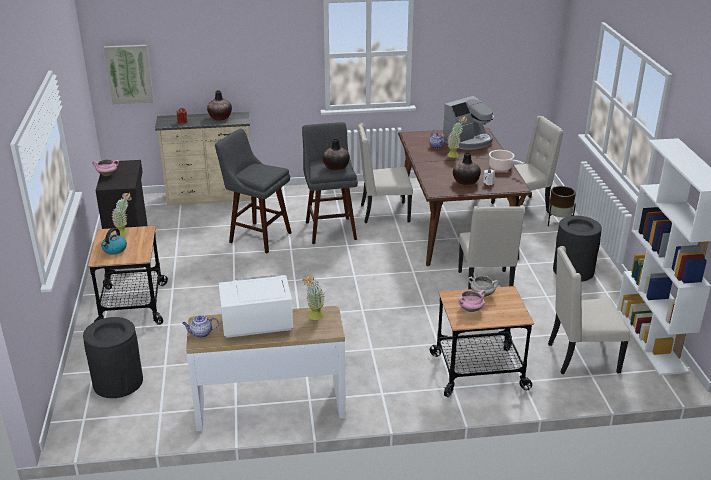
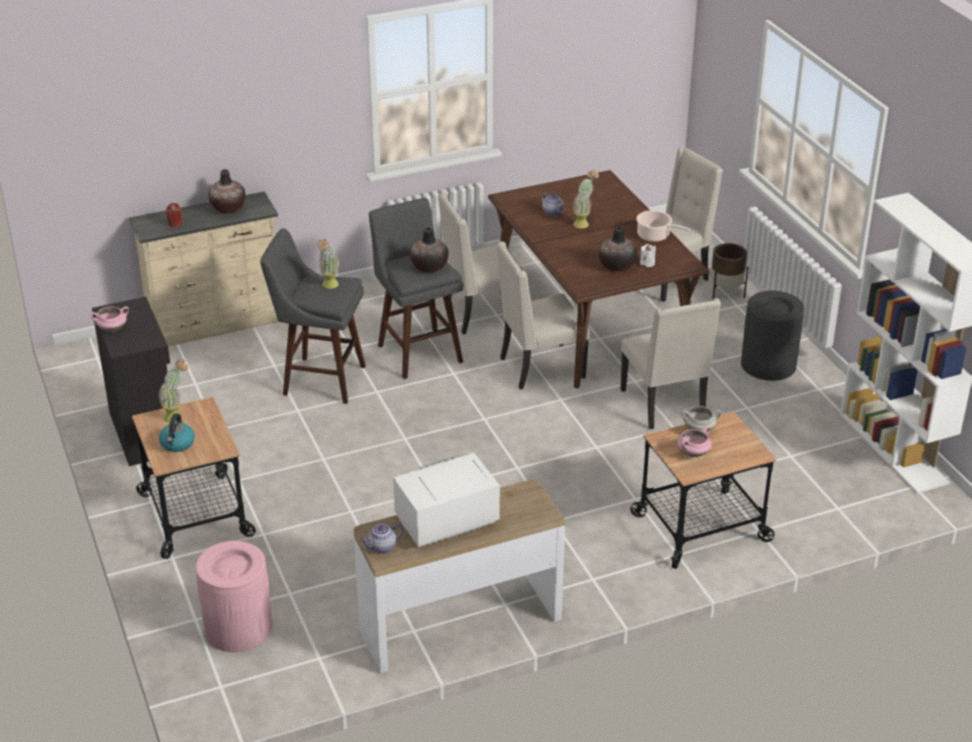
camera: 15 degrees left, 5 degrees up
(118, 382) = (238, 628): black trash can -> pink trash can
(129, 74) = (86, 162): picture -> none
(314, 318) = (514, 500): potted plant -> potted plant (329, 286)
(468, 141) = (591, 197): coffee machine -> none
(581, 358) = (818, 486): beige chair -> beige chair (540, 368)

